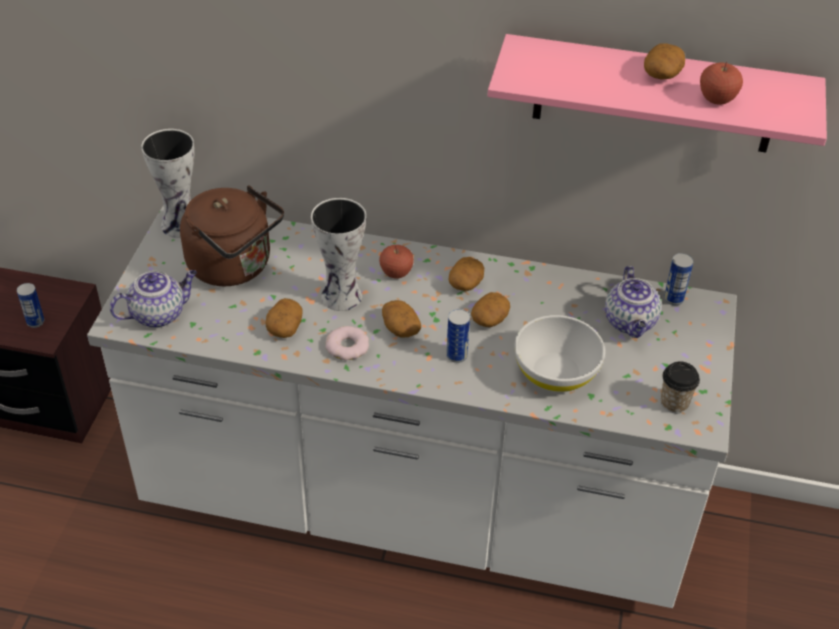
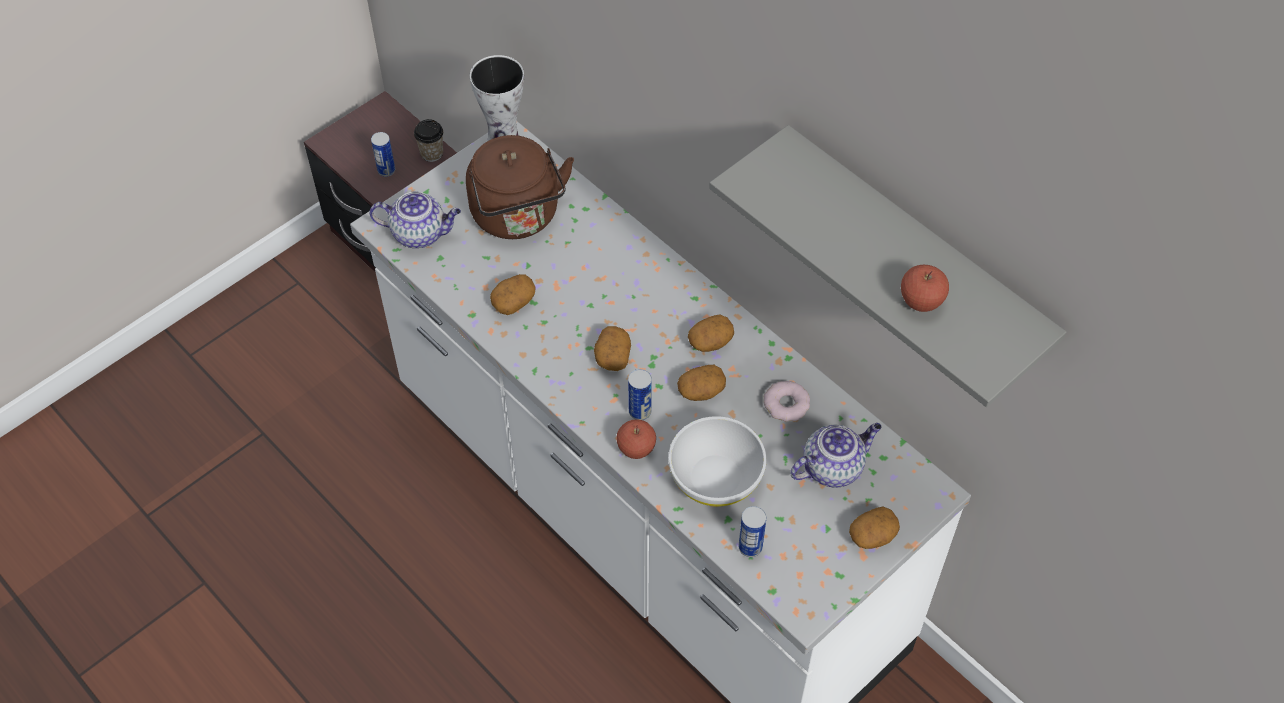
camera: 35 degrees right, 10 degrees up
(342, 297) = (586, 298): vase -> none
(347, 347) = (551, 350): donut -> donut (786, 404)
(396, 273) = (655, 297): apple -> apple (636, 449)
(631, 323) = (833, 467): teapot -> teapot turned 150 degrees counterclockwise
(655, 95) = (913, 257): pink shelf -> grey shelf
(662, 74) = (895, 245): potato -> potato (872, 536)
(673, 299) = (900, 465): can -> can (750, 547)
(674, 403) = (800, 571): cup -> cup (432, 153)

